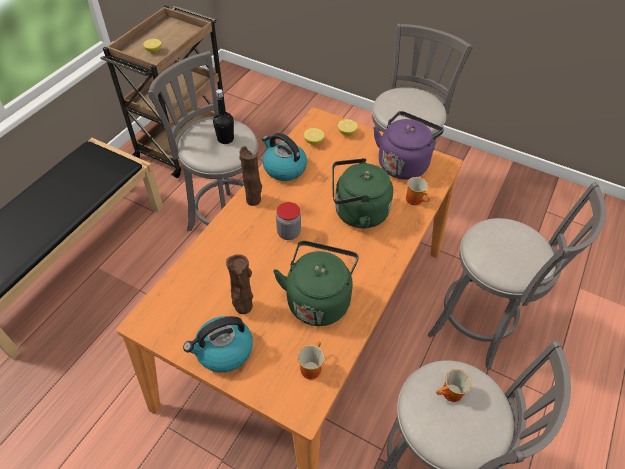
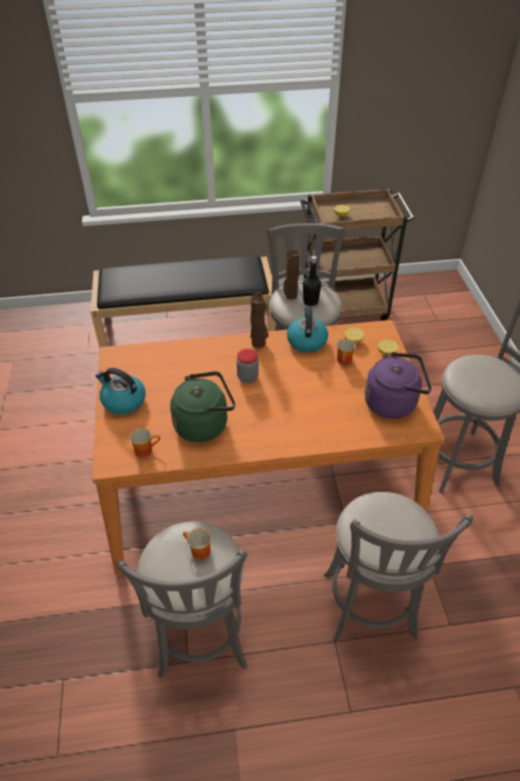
camera: 55 degrees right, 5 degrees down
(243, 308) = (163, 391): brown vase -> brown vase (290, 296)
(357, 213) = (306, 403): green kettle -> none
(416, 200) = (360, 430): mug -> mug (345, 361)

